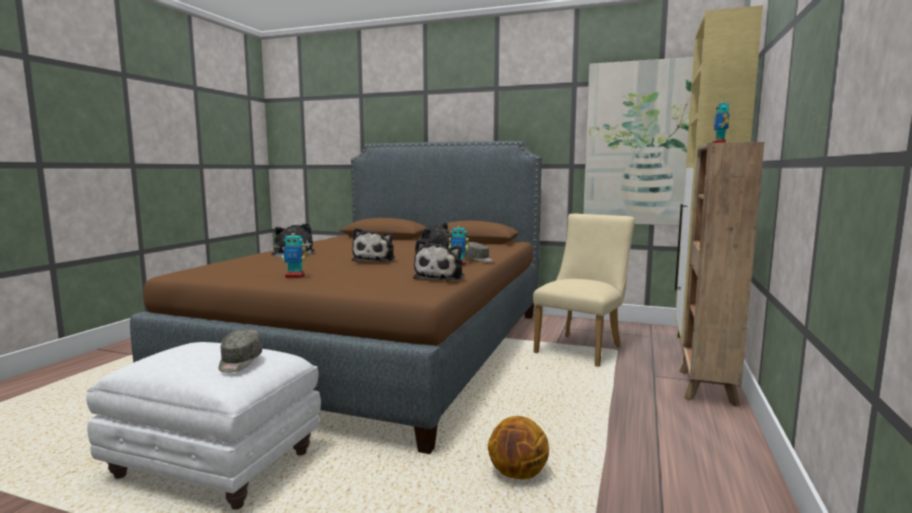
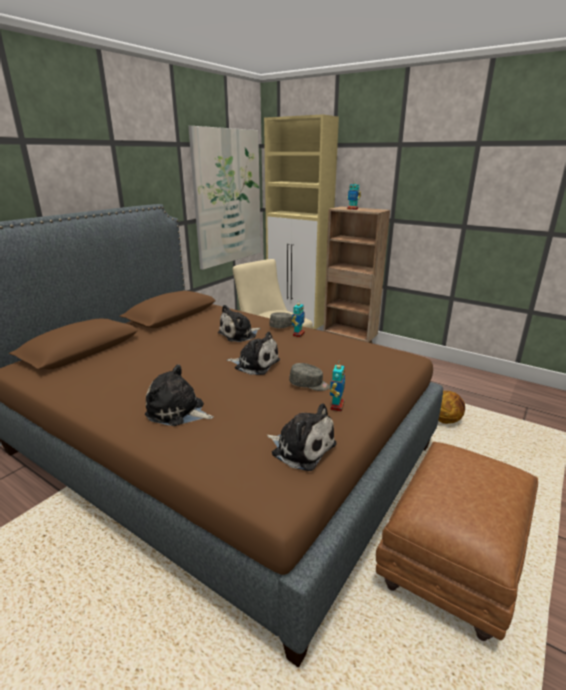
camera: 75 degrees left, 15 degrees up
(217, 465) = (451, 560): white ottoman -> brown ottoman
(239, 362) = (483, 463): grey cap -> grey cap (309, 385)
(441, 277) = (351, 345): plush toy -> plush toy (300, 448)

